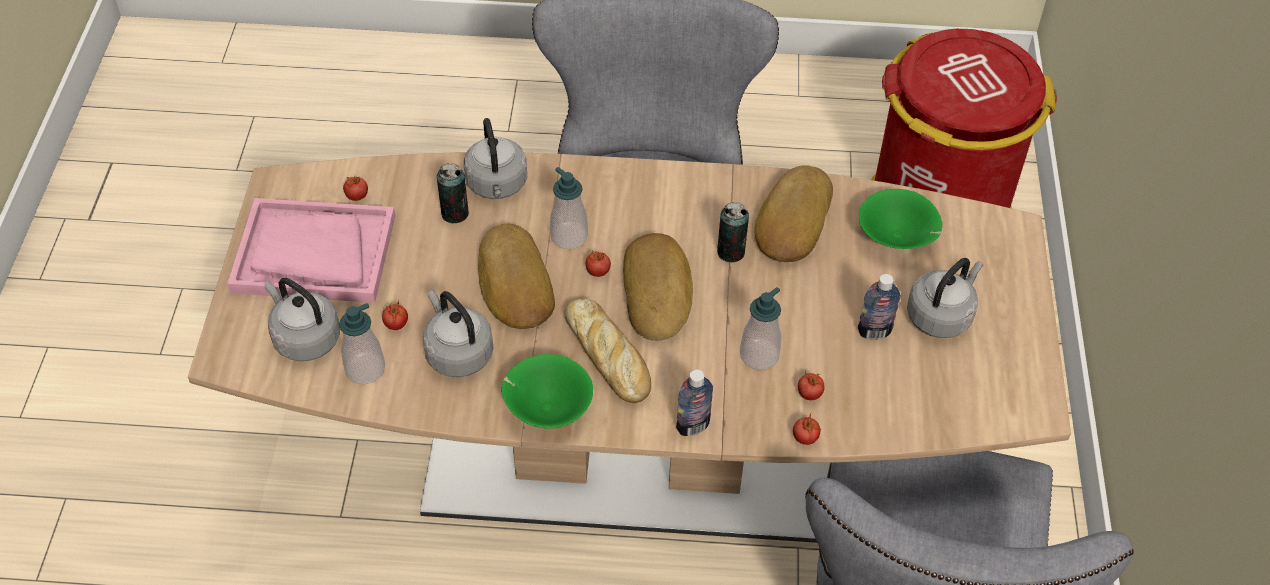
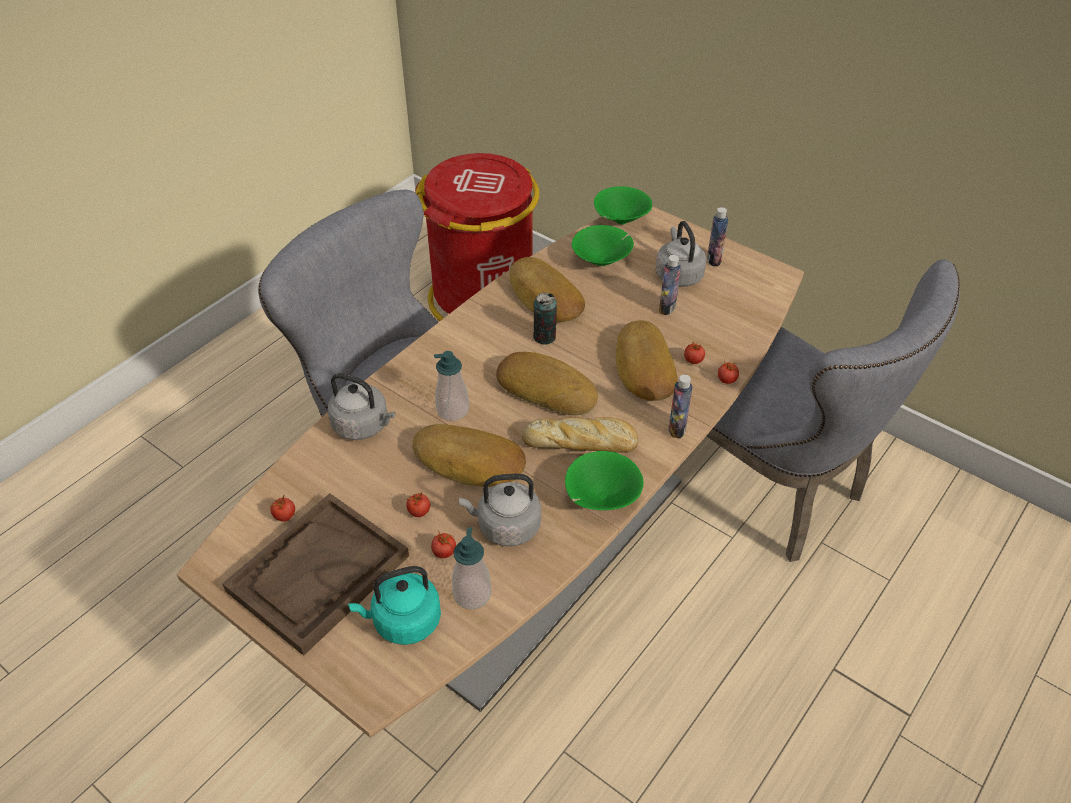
camera: 55 degrees left, 5 degrees down
(304, 338) = (403, 622): grey kettle -> turquoise kettle
(314, 254) = (318, 574): pink tray -> brown tray
(455, 213) = (366, 463): can -> none
(598, 271) = (500, 410): tomato -> tomato (419, 511)
(759, 355) = (643, 367): soap dispenser -> bread
(983, 220) = (620, 221): none -> green bowl
(1002, 336) = (714, 259): none -> bottle

